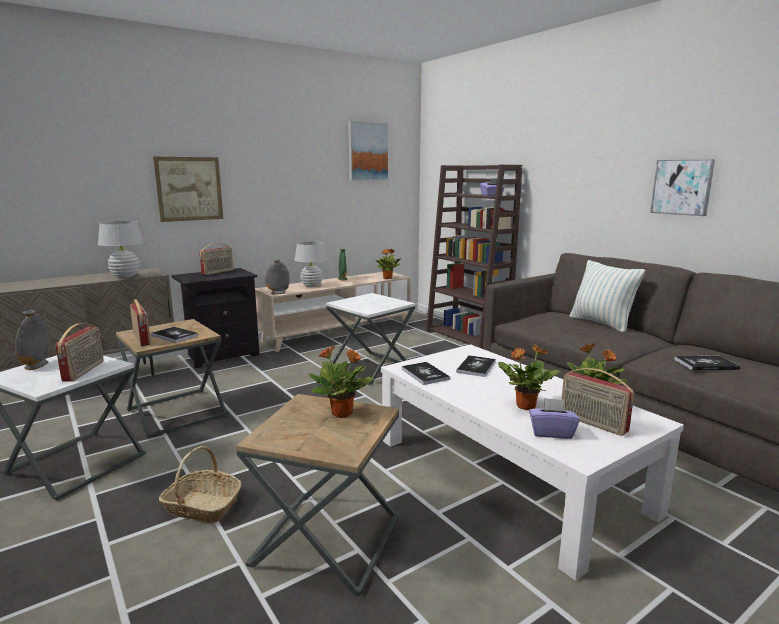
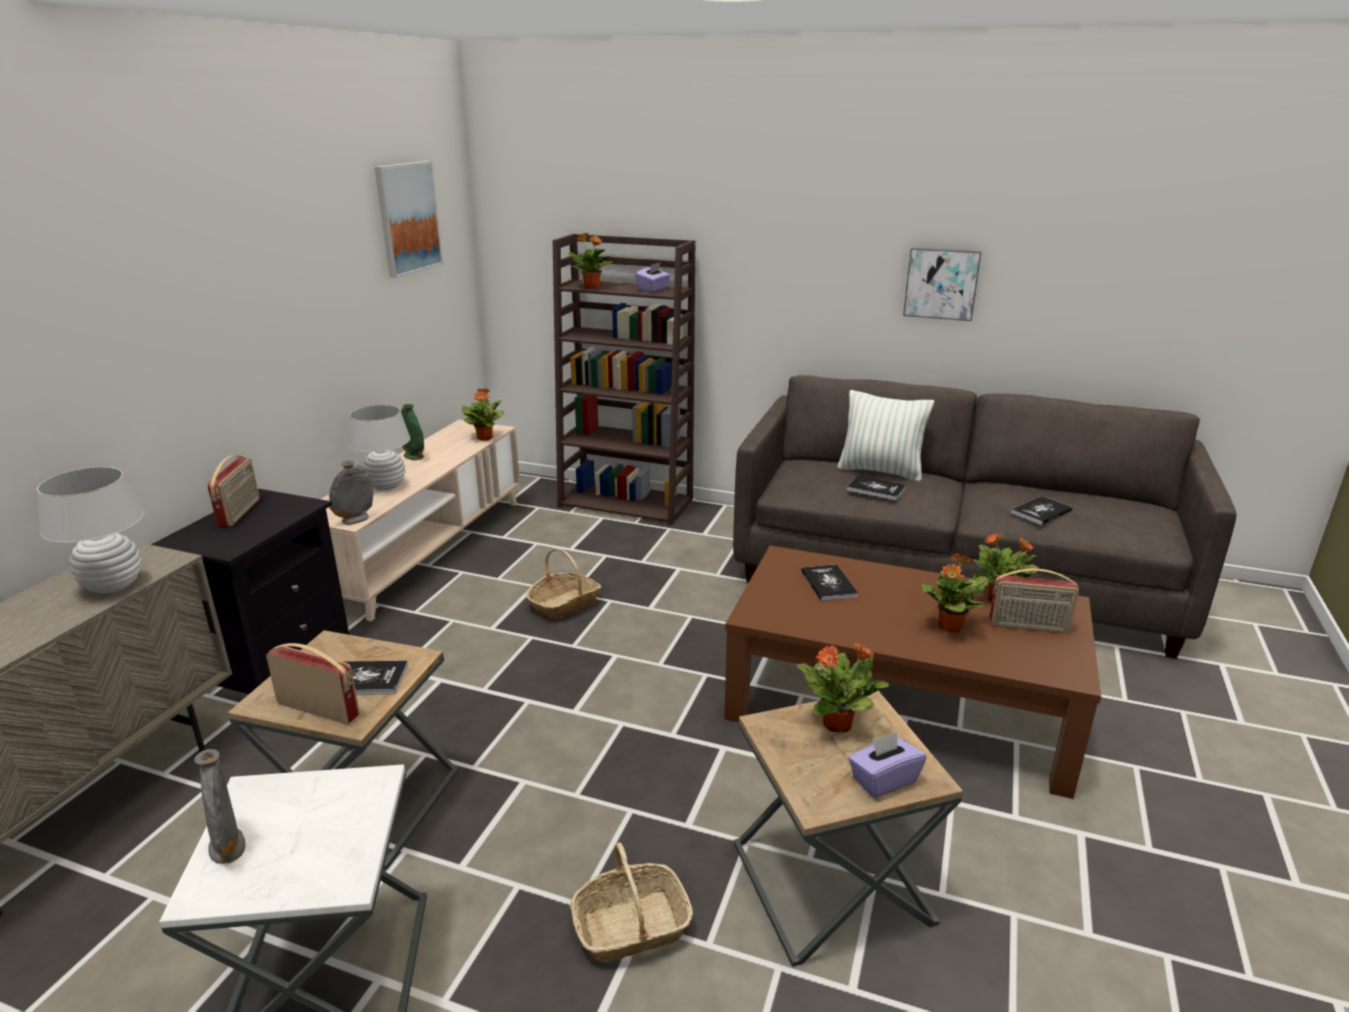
camera: 35 degrees left, 10 degrees up
(84, 371) = (350, 816): radio -> none
(189, 189) = (148, 361): picture -> none
(371, 368) = (564, 604): white side table -> basket
(425, 374) = (793, 617): book -> book (876, 489)
(459, 194) = (592, 287): none -> potted plant
(508, 474) = (900, 705): white coffee table -> brown coffee table
(551, 432) = (1014, 654): purple tissue box -> purple tissue box (883, 780)

